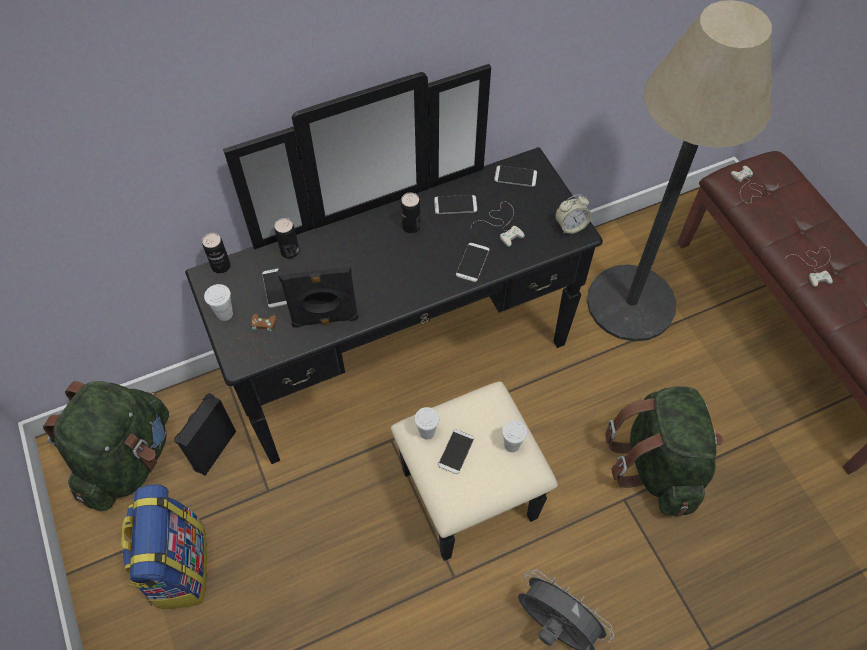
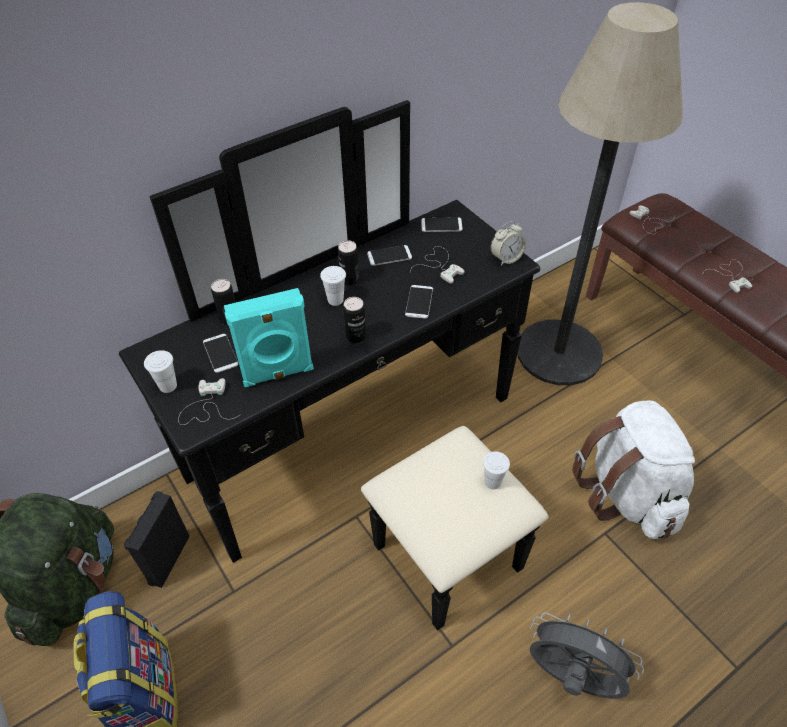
camera: 10 degrees left, 10 degrees down
(221, 266) = (157, 342): can -> can (356, 337)
(256, 340) = (206, 406): brown game controller -> white game controller
(325, 318) = (278, 374): black speaker -> turquoise speaker
(427, 432) = (401, 484): white cup -> white cup (335, 300)
(456, 451) = (436, 498): phone -> none
(657, 464) = (627, 493): green backpack -> white backpack

